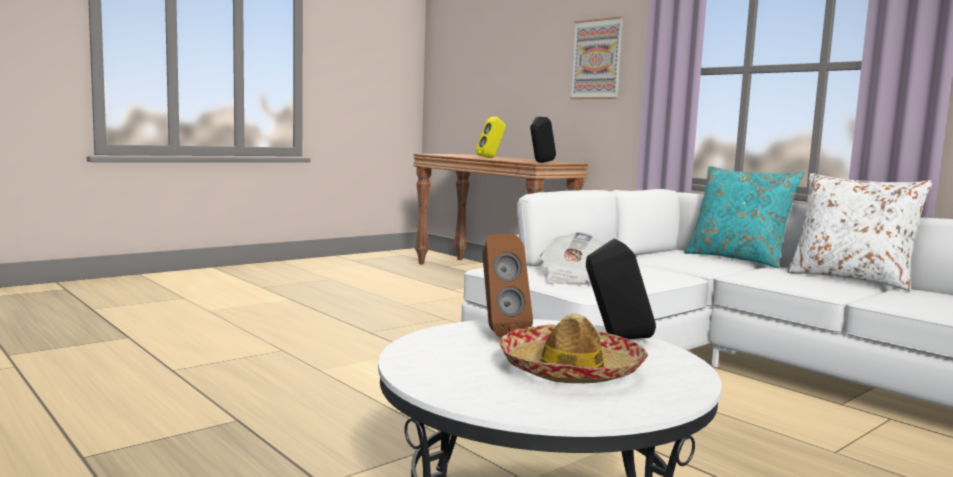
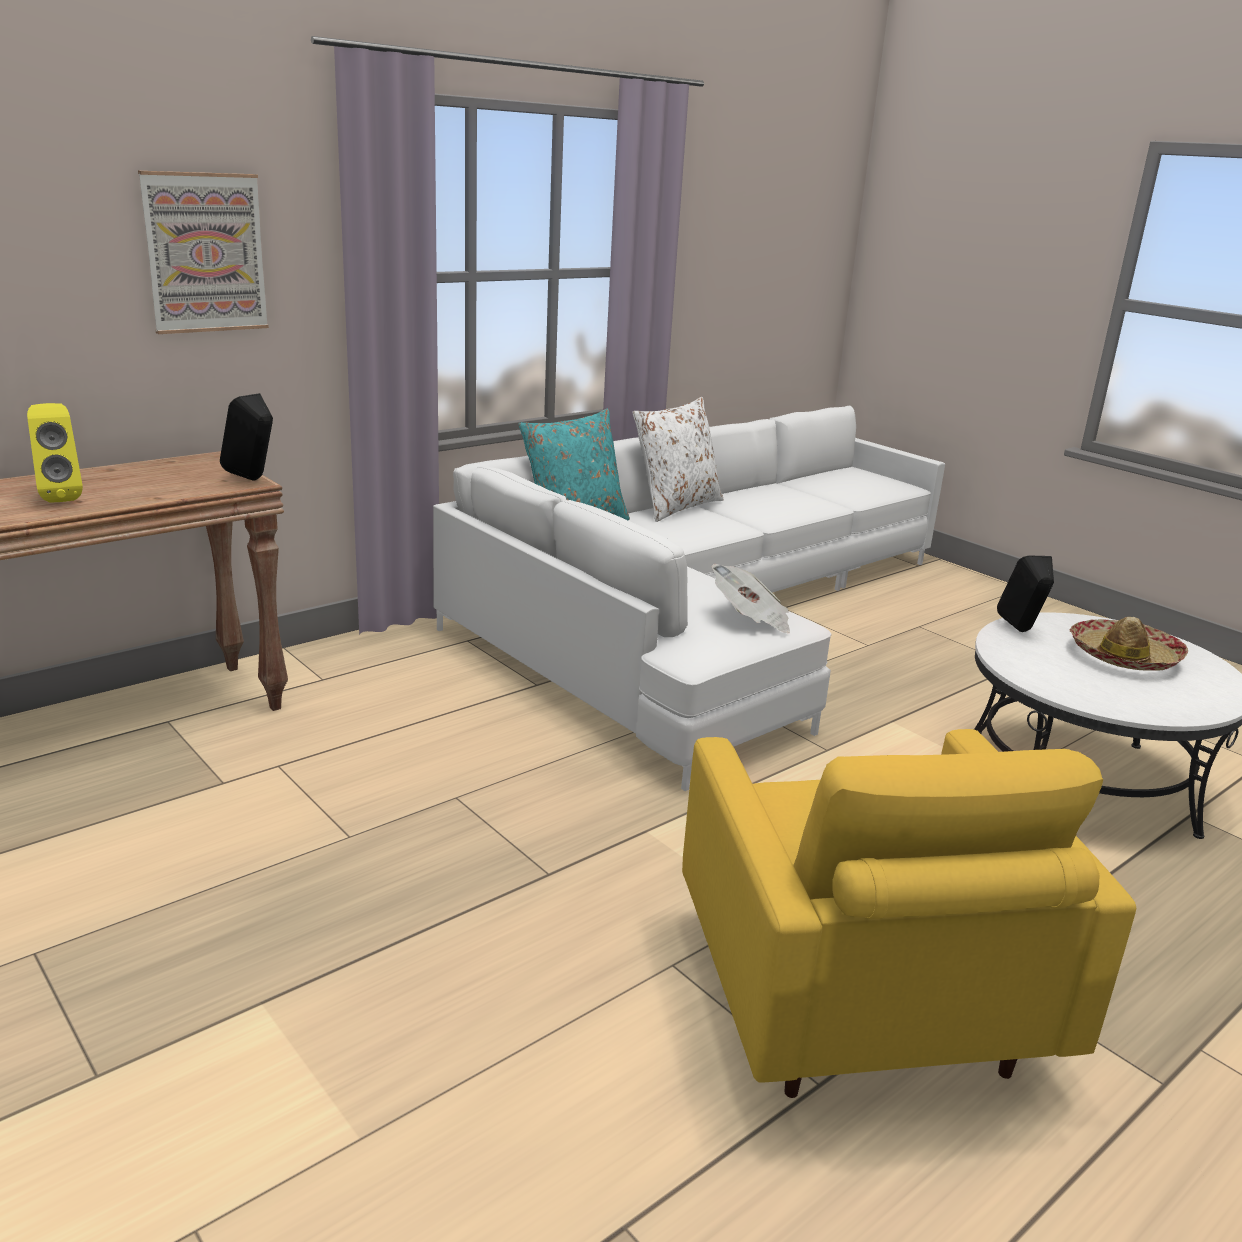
camera: 90 degrees left, 15 degrees up
(227, 383) = (857, 1001): none -> yellow armchair
(499, 334) = (1051, 673): brown speaker -> none

